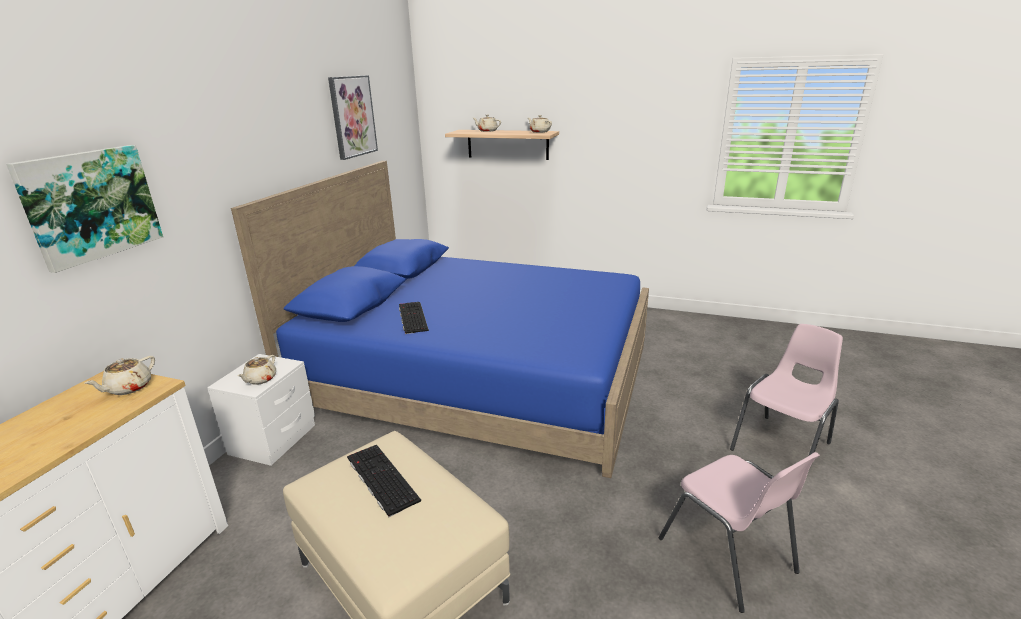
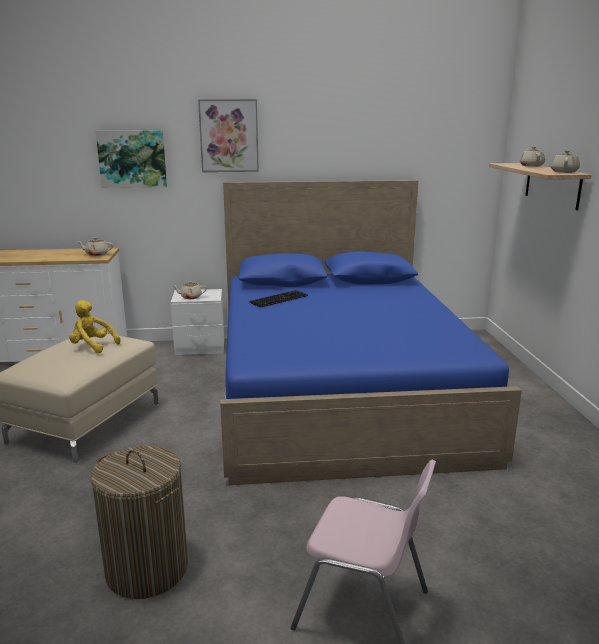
camera: 65 degrees right, 5 degrees down
(352, 116) = (384, 134): picture -> picture (229, 136)
(380, 478) = (92, 346): keyboard -> yellow plush toy
(728, 556) = (147, 569): pink chair -> laundry basket

